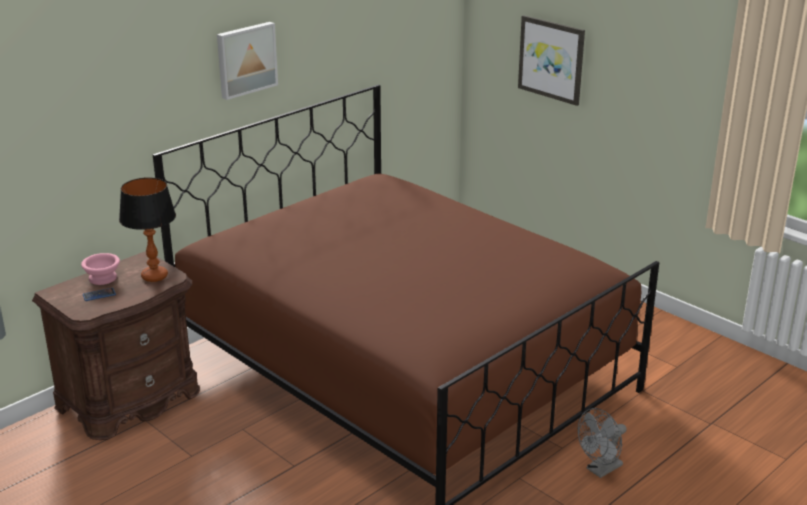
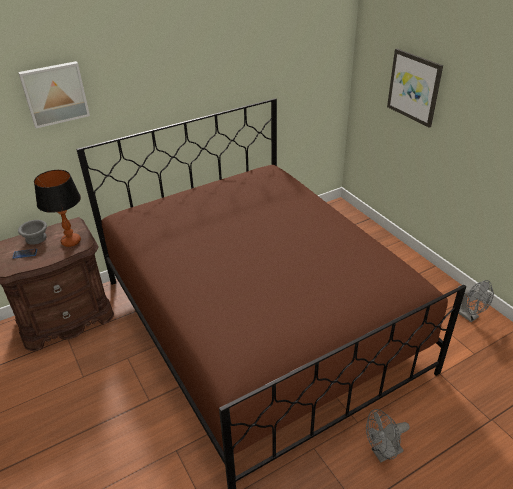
camera: 15 degrees right, 10 degrees up
(101, 278) = (35, 238): pink bowl -> grey bowl
(245, 59) = (157, 76): picture -> picture (54, 94)
(661, 331) = (469, 316): none -> grey fan

